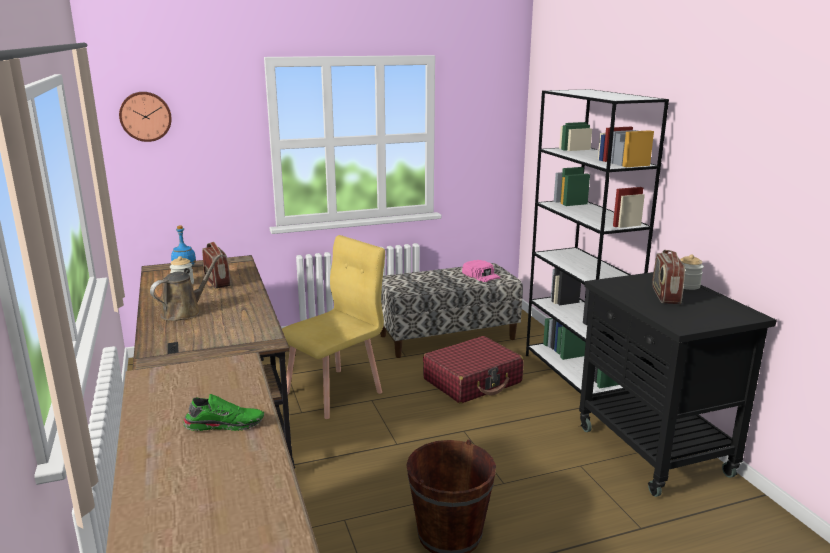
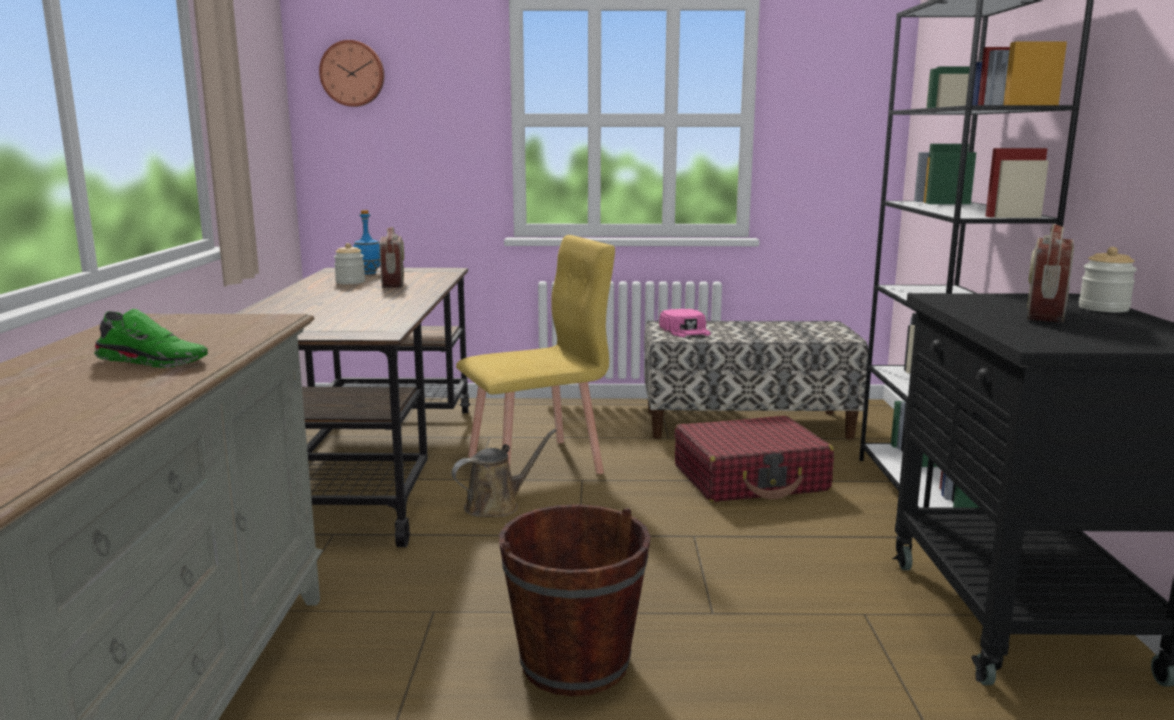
camera: 20 degrees right, 5 degrees down
(184, 312) = (316, 302): brown watering can -> brown watering can (497, 505)
(481, 275) = (806, 331): pink cap -> pink cap (685, 330)

